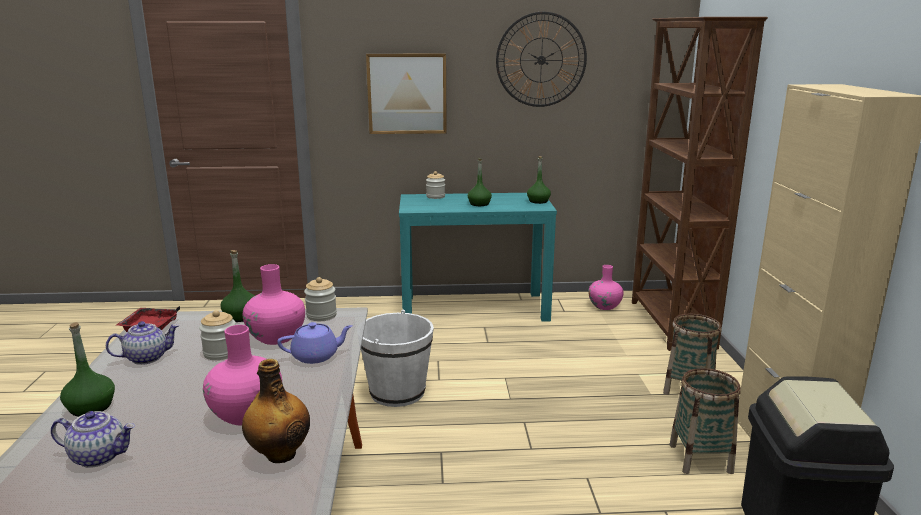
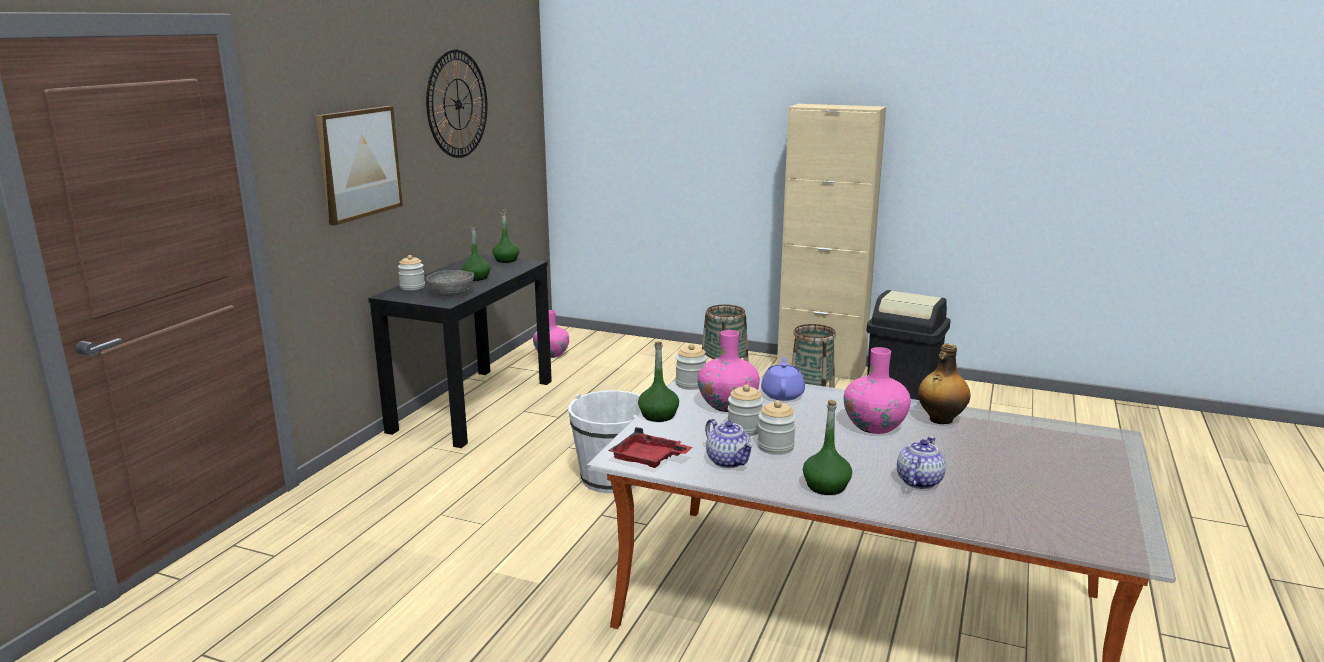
camera: 65 degrees left, 0 degrees up
(147, 358) = (729, 461): teapot -> teapot turned 150 degrees clockwise
(182, 372) = (775, 446): none -> jar
(433, 206) = (451, 293): none -> grey bowl
(475, 308) = (473, 405): turquoise console table -> black console table
(670, 324) = (618, 343): brown bookcase -> none

